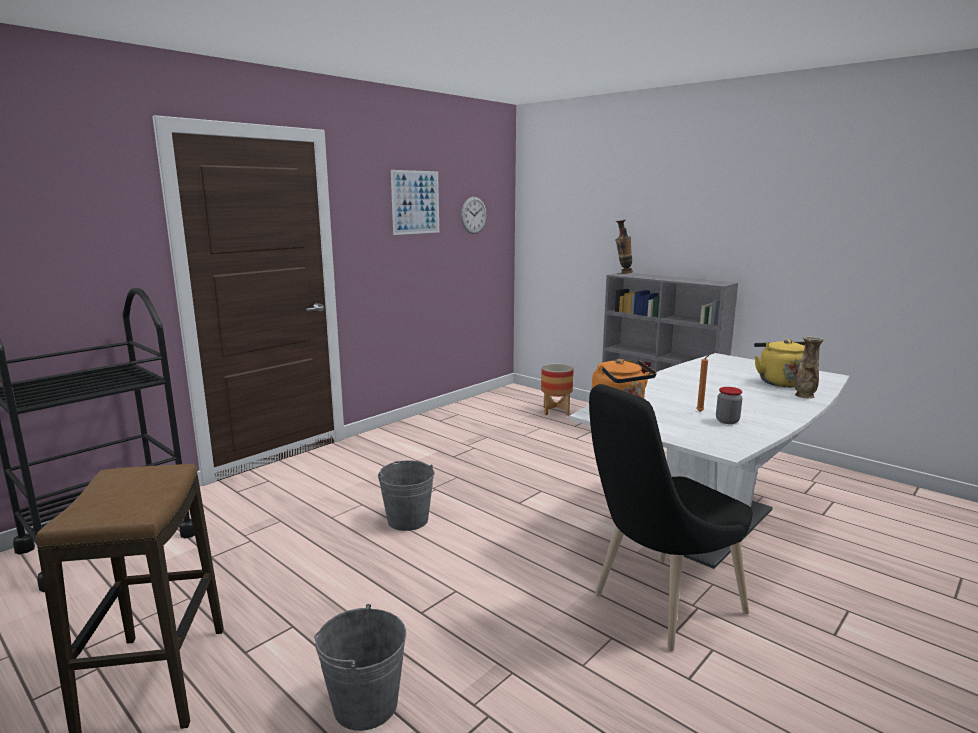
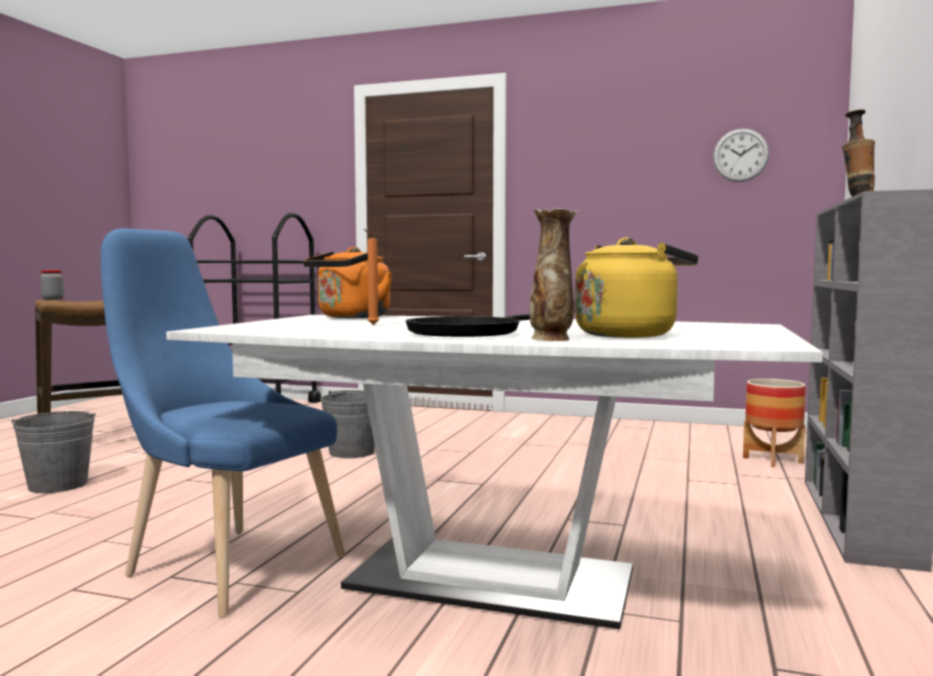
camera: 65 degrees right, 10 degrees down
(415, 202) = (629, 141): picture -> none
(660, 606) = (225, 564): black chair -> blue chair
(727, 421) = (339, 328): jar -> jar (53, 299)
(768, 402) = (468, 333): none -> black frying pan

